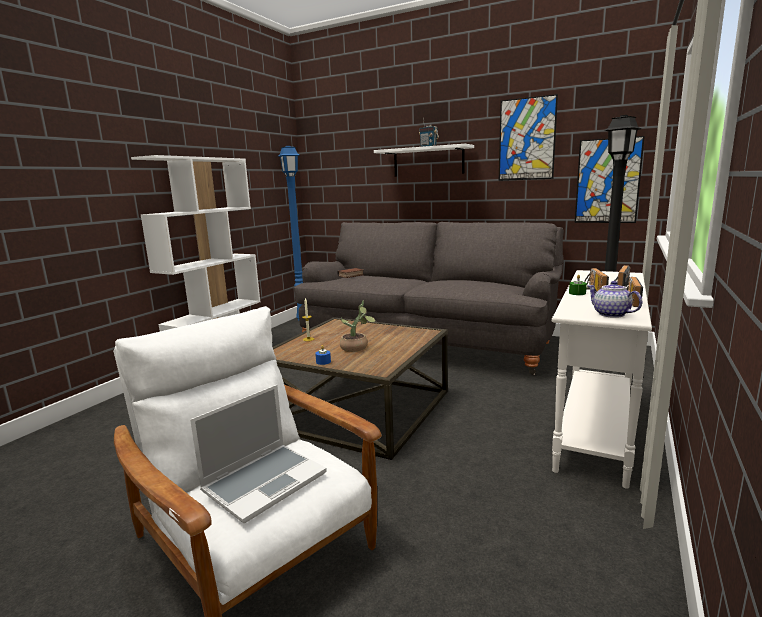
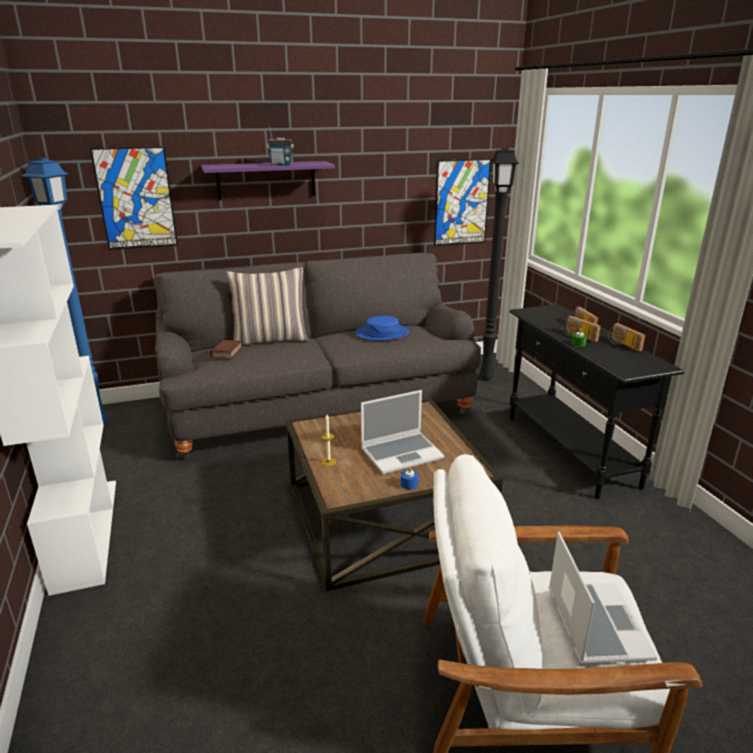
camera: 45 degrees left, 10 degrees up
(357, 348) = (402, 453): potted plant -> laptop
(393, 275) = (270, 339): none -> pillow
(428, 161) = (266, 180): white shelf -> purple shelf
(468, 282) = (382, 333): none -> blue hat
(527, 139) = (385, 156): picture -> picture (136, 199)
(594, 430) = (570, 451): white console table -> black console table
(610, 314) = (645, 365): teapot -> none

